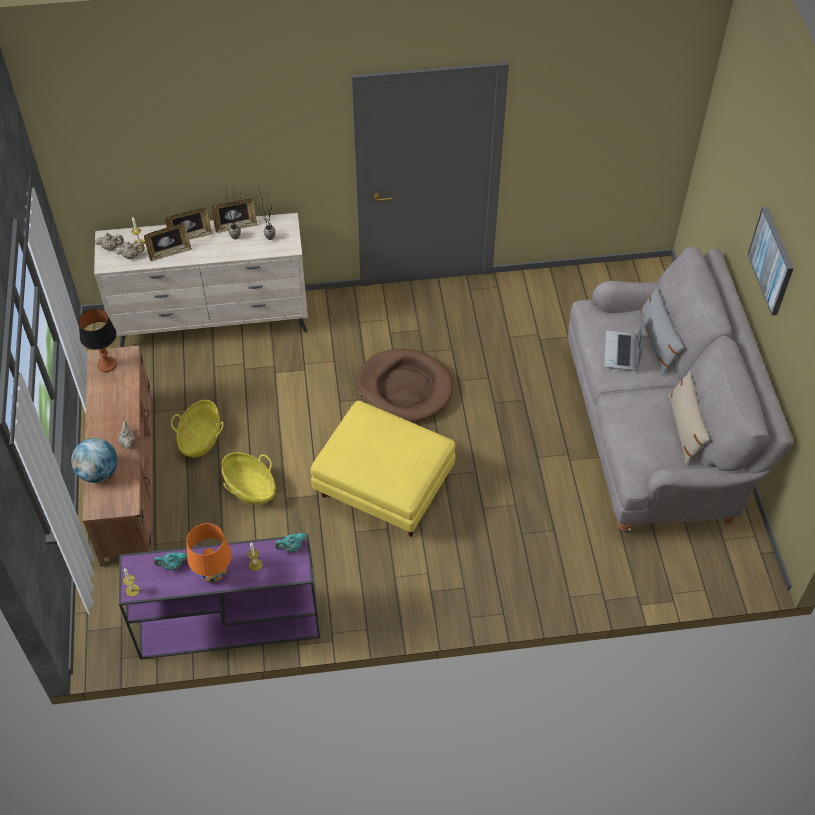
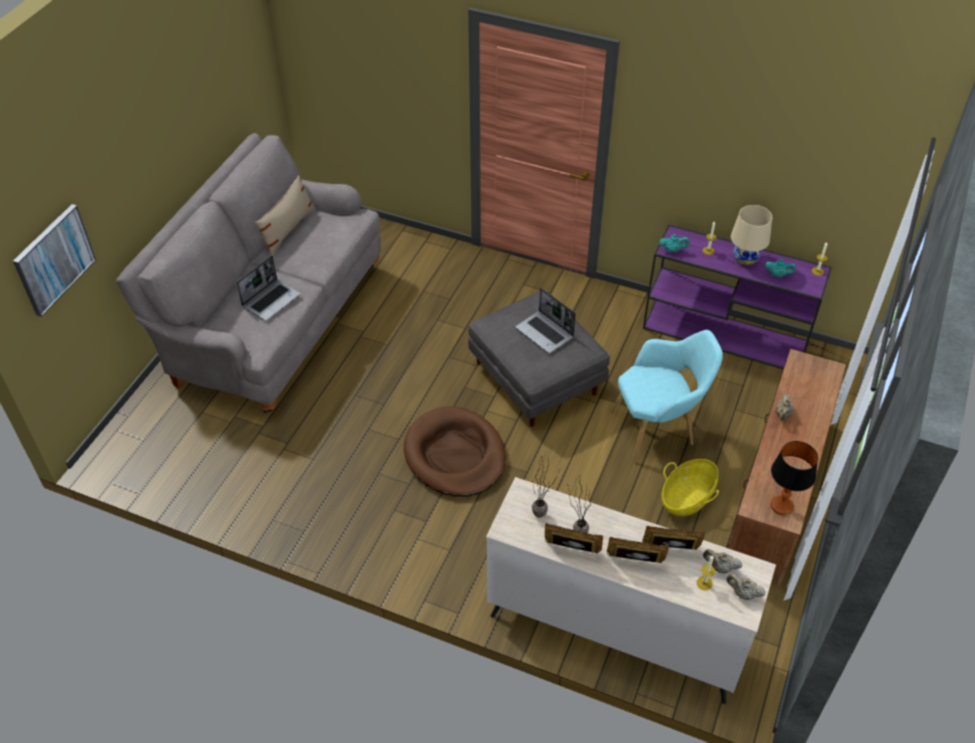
camera: 150 degrees left, 5 degrees down
(98, 472) = (820, 398): globe -> none
(213, 572) = (745, 258): orange table lamp -> beige table lamp
(250, 488) = (658, 429): basket -> turquoise armchair
(377, 453) = (545, 333): none -> laptop
(382, 486) = (537, 379): yellow ottoman -> grey ottoman
(656, 343) = (233, 297): grey pillow -> none
(772, 260) = (151, 142): picture -> picture (54, 259)

